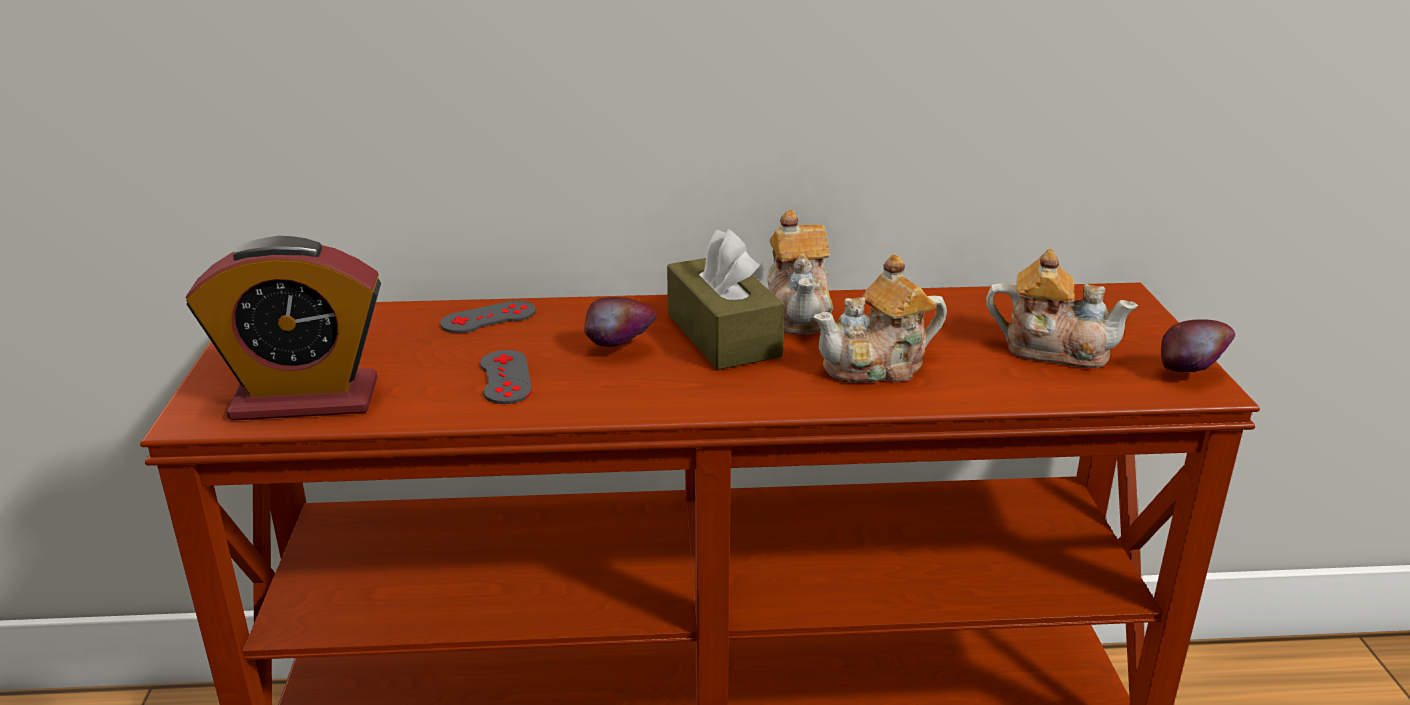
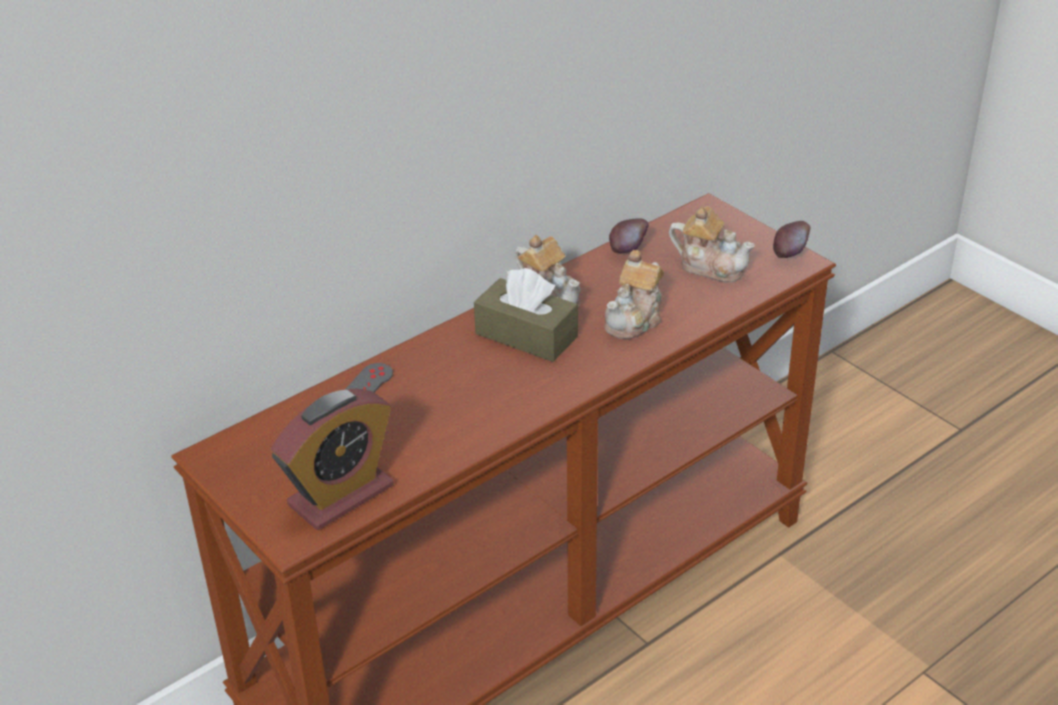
camera: 35 degrees left, 10 degrees up
(505, 377) = (440, 423): grey game controller -> none
(620, 349) = (480, 372): apple -> apple (628, 251)
(1053, 349) = (711, 266): teapot -> teapot turned 45 degrees clockwise

